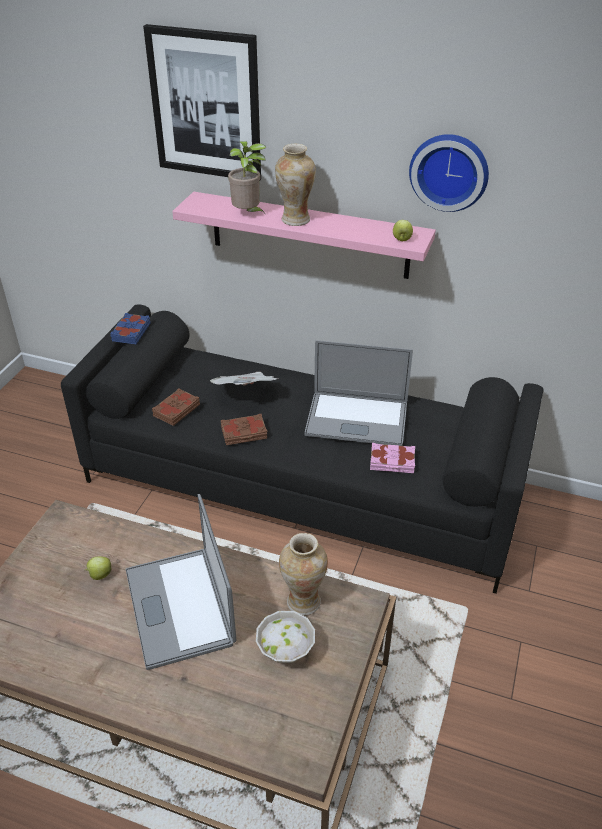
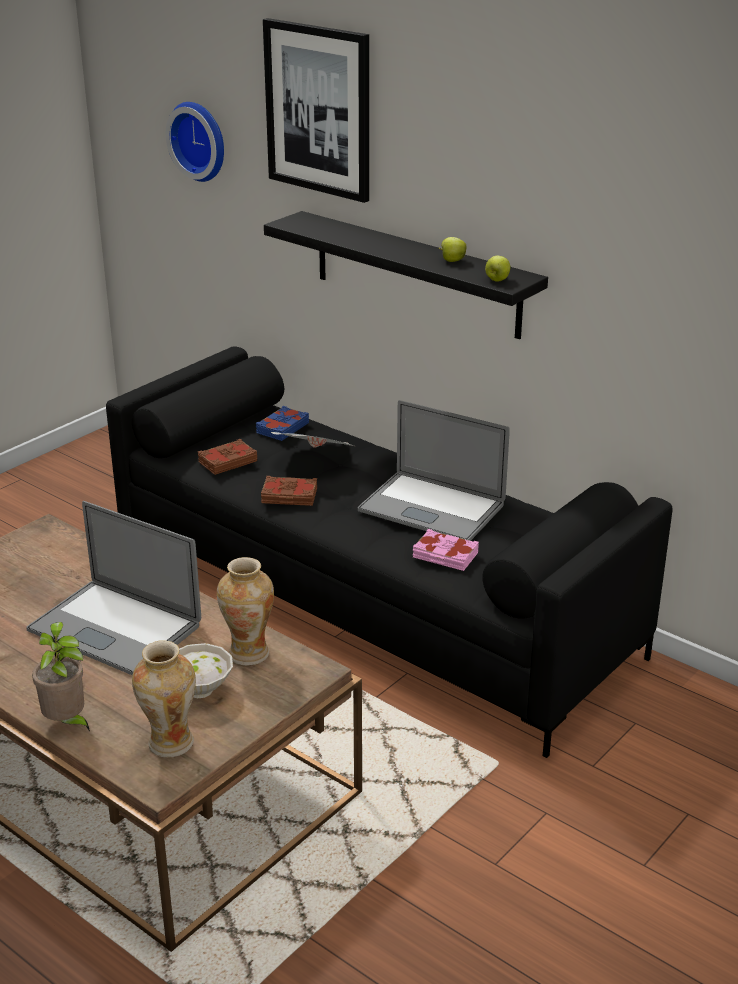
camera: 20 degrees right, 10 degrees down
(100, 575) = (52, 584): apple -> apple (452, 261)
(130, 332) = (208, 369): blue book -> blue book (282, 428)
(179, 606) = (115, 628): laptop -> laptop turned 60 degrees counterclockwise
(248, 214) = (342, 237): potted plant -> potted plant (67, 723)
(295, 220) = (390, 248): vase -> vase (169, 744)
(309, 235) = (416, 274): pink shelf -> black shelf
(449, 171) = (561, 204): wall clock -> wall clock (200, 140)

